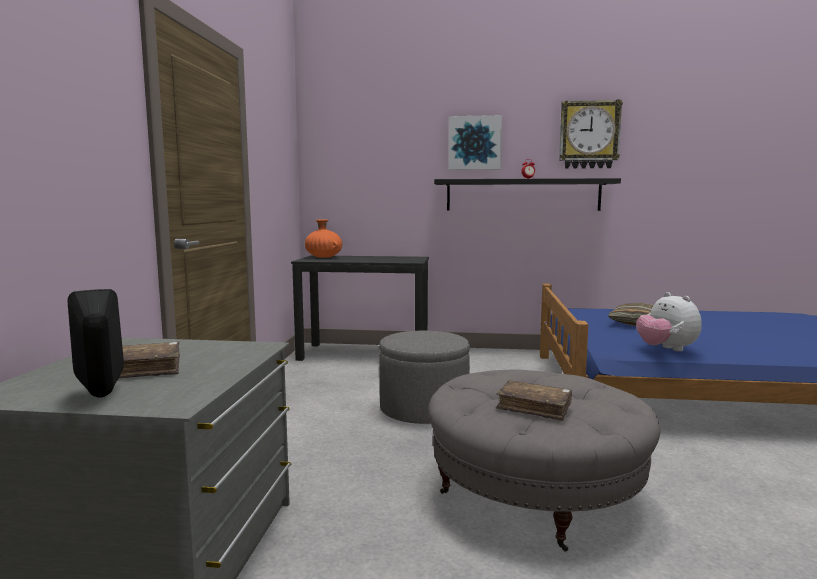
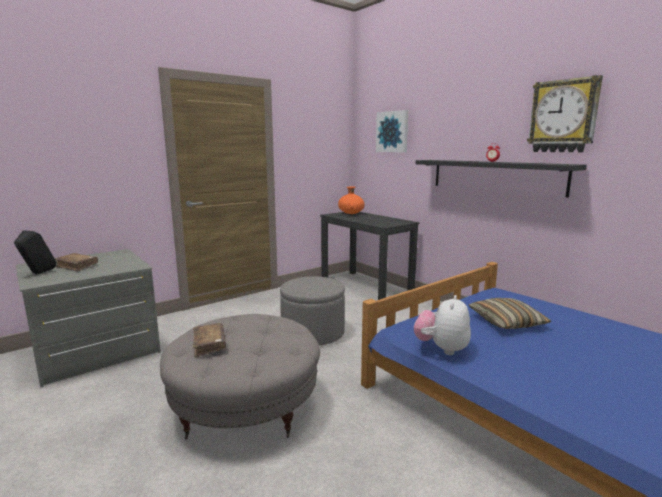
camera: 45 degrees right, 5 degrees up
(474, 143) = (459, 127): picture -> picture (392, 131)

